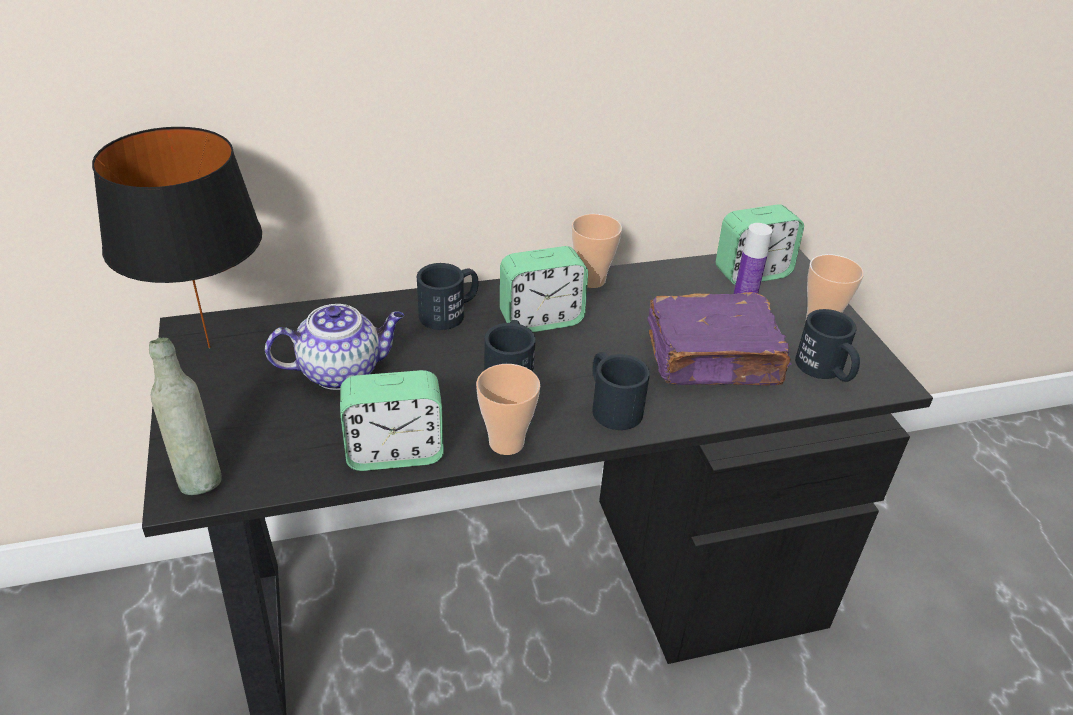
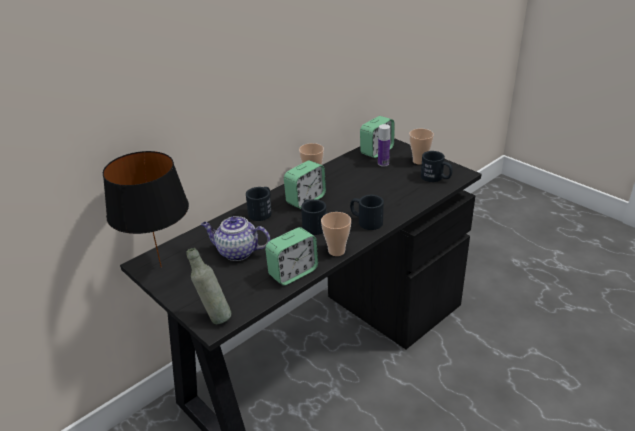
camera: 25 degrees left, 5 degrees down
(342, 371) = (236, 252): teapot -> teapot turned 120 degrees counterclockwise
(714, 360) = (391, 190): purple book -> none

